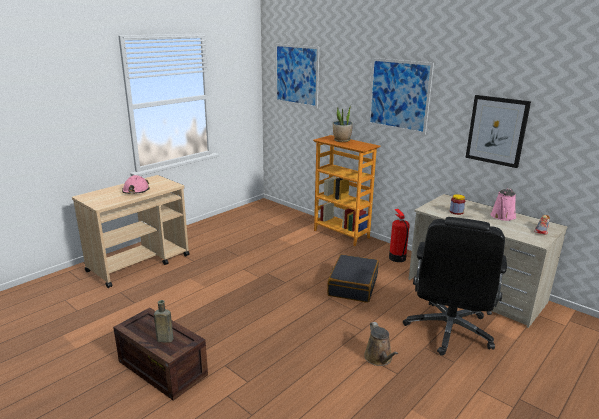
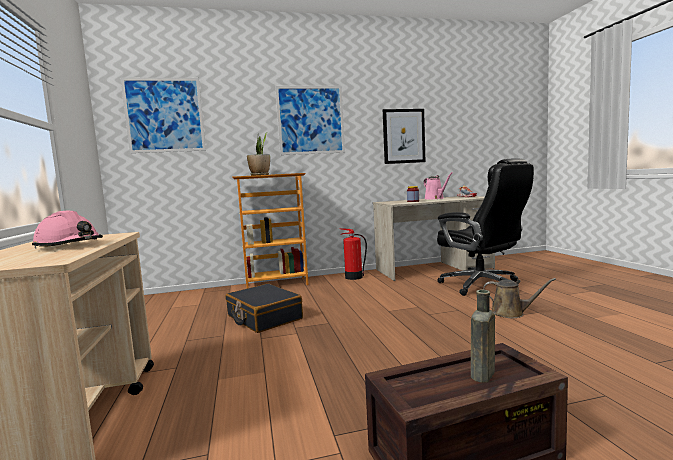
camera: 55 degrees left, 15 degrees down
(352, 285) = (377, 298): black suitcase -> black suitcase (264, 317)

